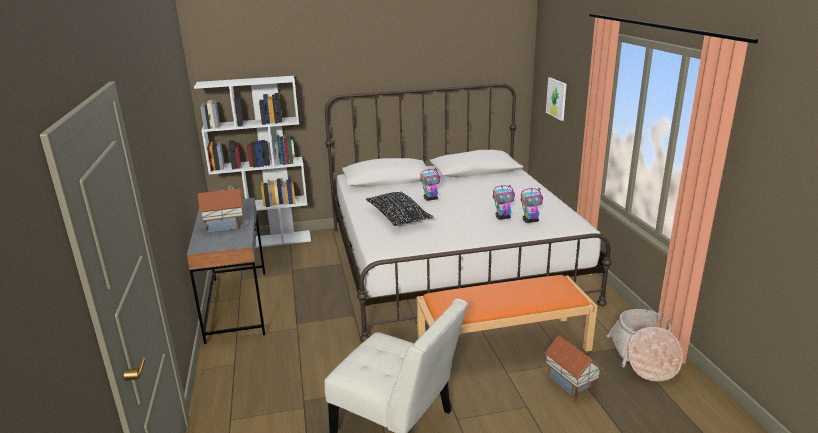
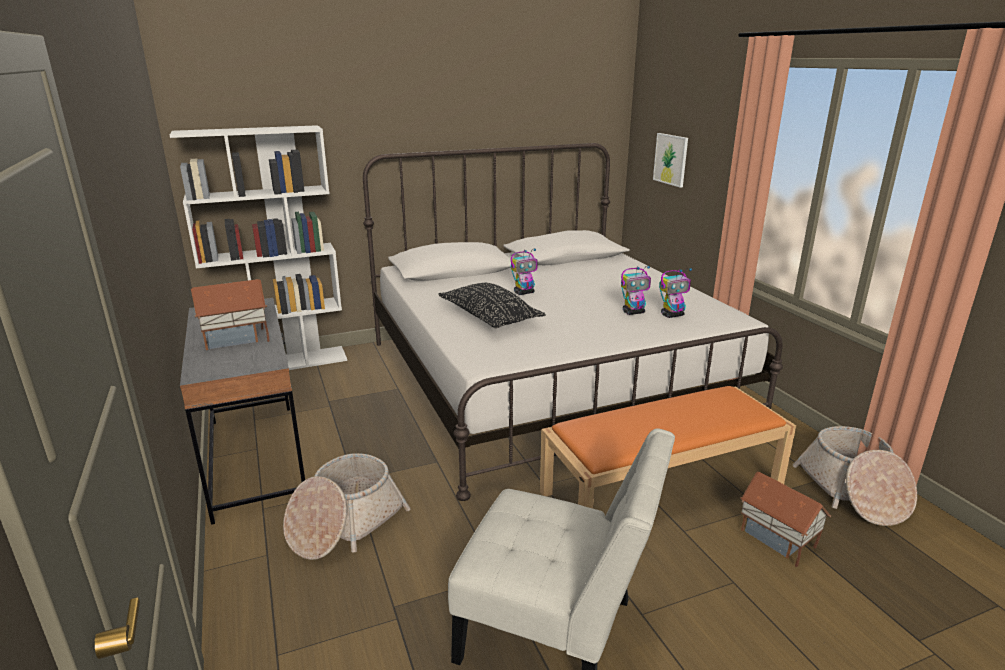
camera: 10 degrees left, 0 degrees up
(285, 350) = (344, 523): none -> basket

